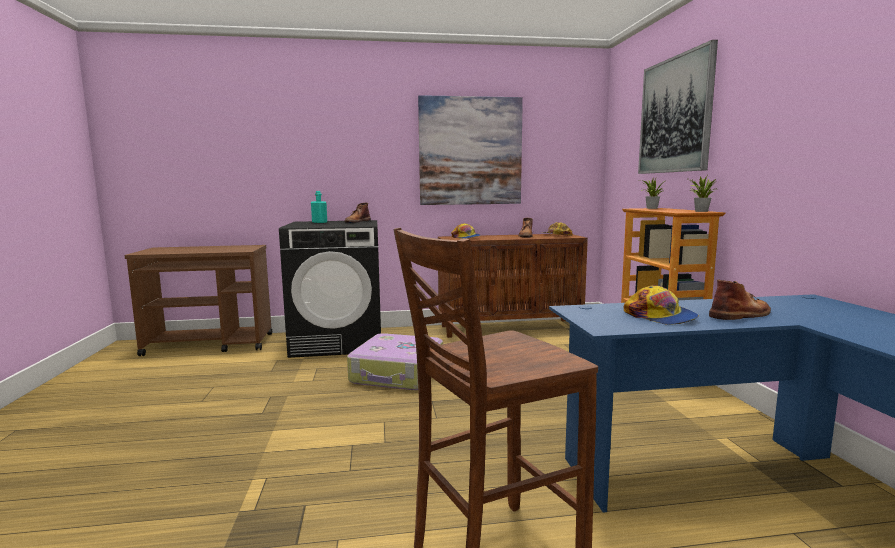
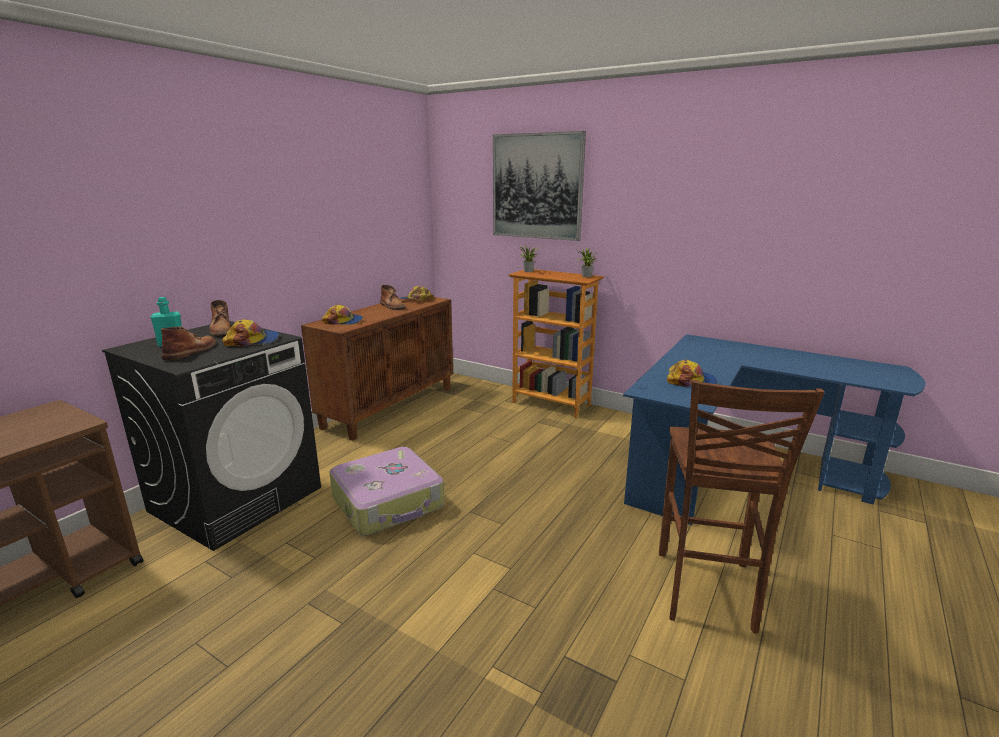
camera: 50 degrees left, 10 degrees up
(351, 224) = (253, 341): none -> cap
(470, 151) = (321, 214): picture -> none
(741, 314) = (709, 365): brown boot -> brown boot (191, 351)

